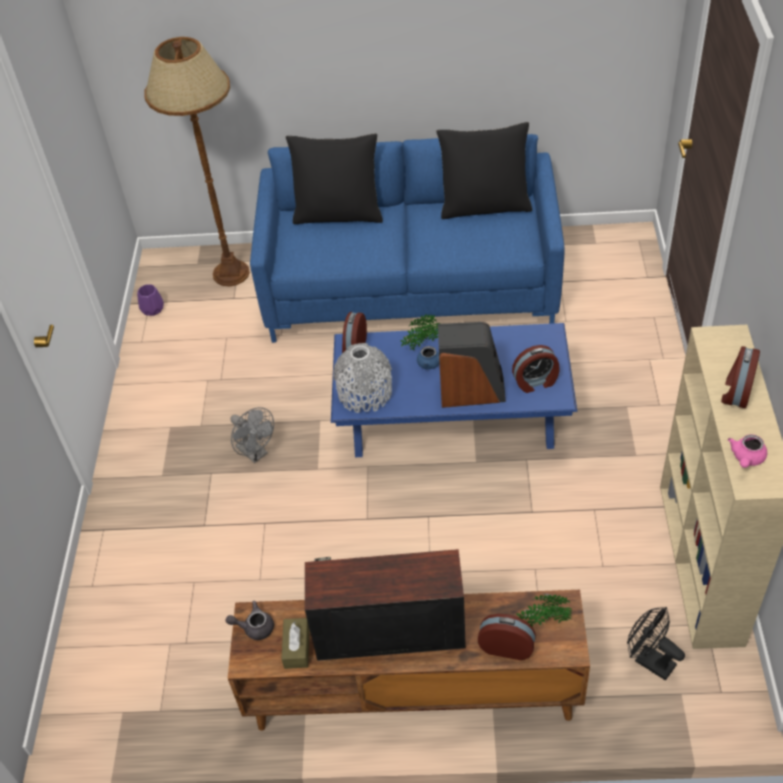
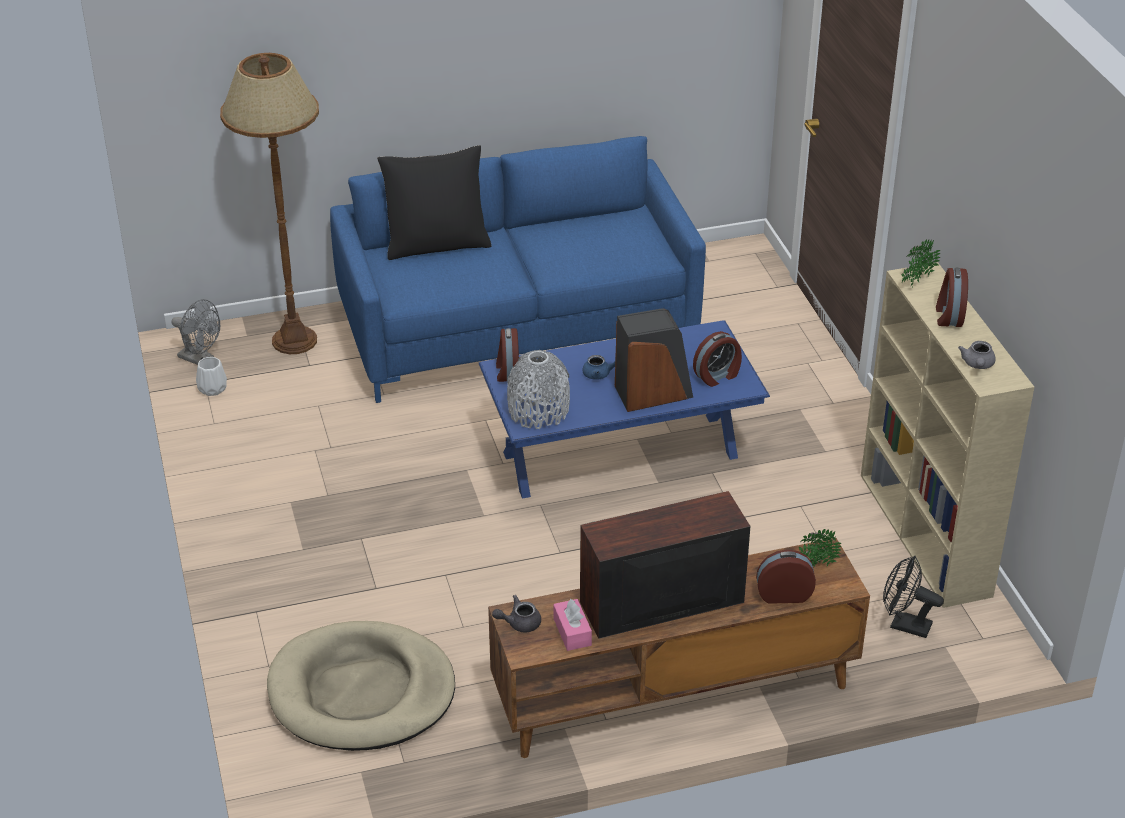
camera: 20 degrees left, 10 degrees down
(152, 309) = (212, 388): purple vase -> white vase
(153, 629) = (361, 692): none -> beige dog bed
(255, 453) = (405, 511): grey fan -> grey fan (200, 359)
(297, 647) = (572, 632): brown tissue box -> pink tissue box
(420, 344) = (580, 359): potted plant -> potted plant (915, 282)
(485, 205) = (599, 219): black pillow -> none
(746, 458) = (977, 365): pink teapot -> grey teapot

